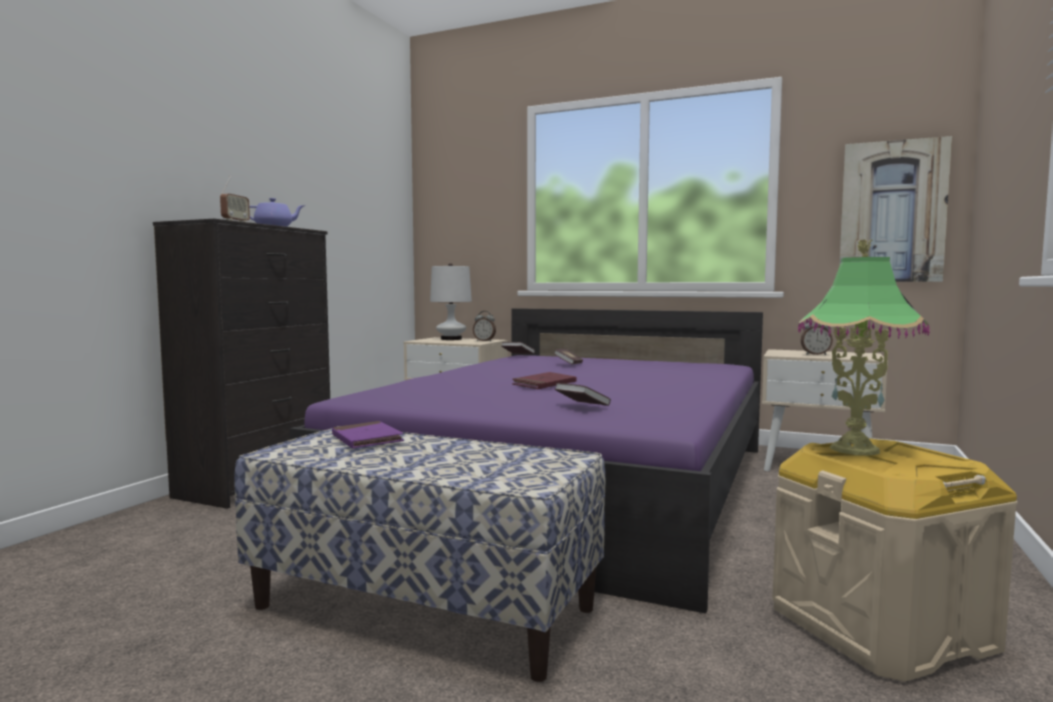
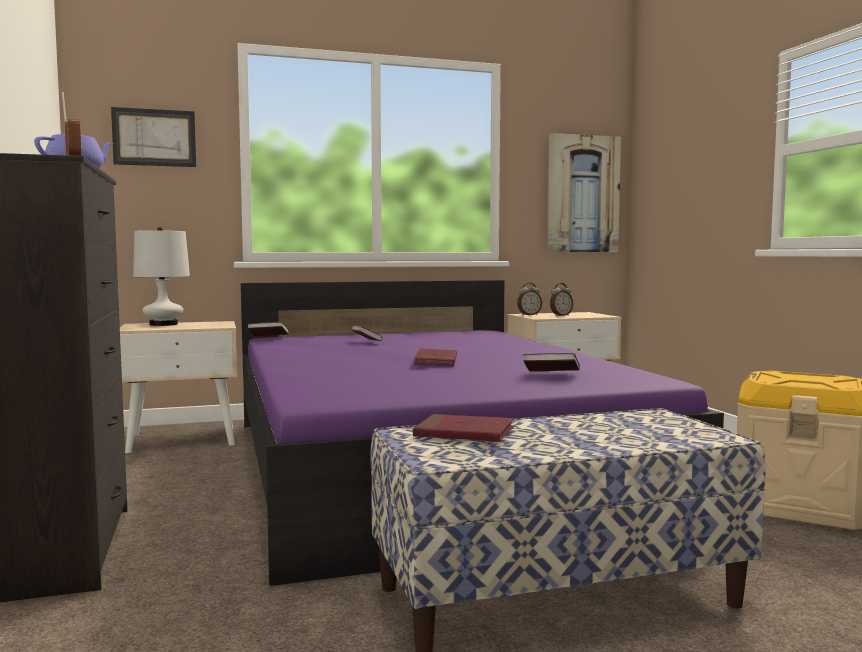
camera: 40 degrees left, 0 degrees up
(366, 439) = (464, 433): purple book -> red book
(468, 193) = (154, 137): none -> picture
(484, 341) = (218, 323): alarm clock -> alarm clock (529, 315)
(855, 449) = (782, 378): table lamp -> none

